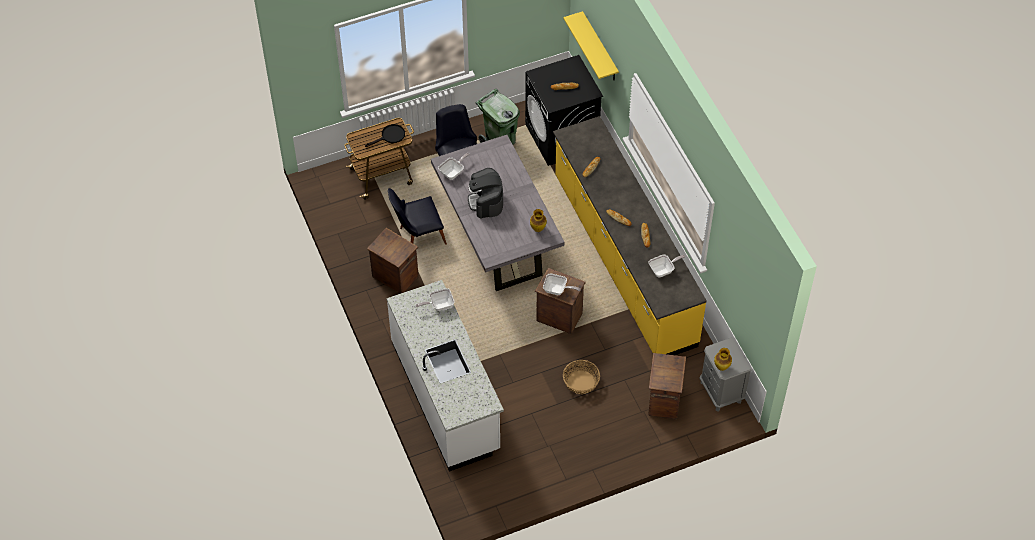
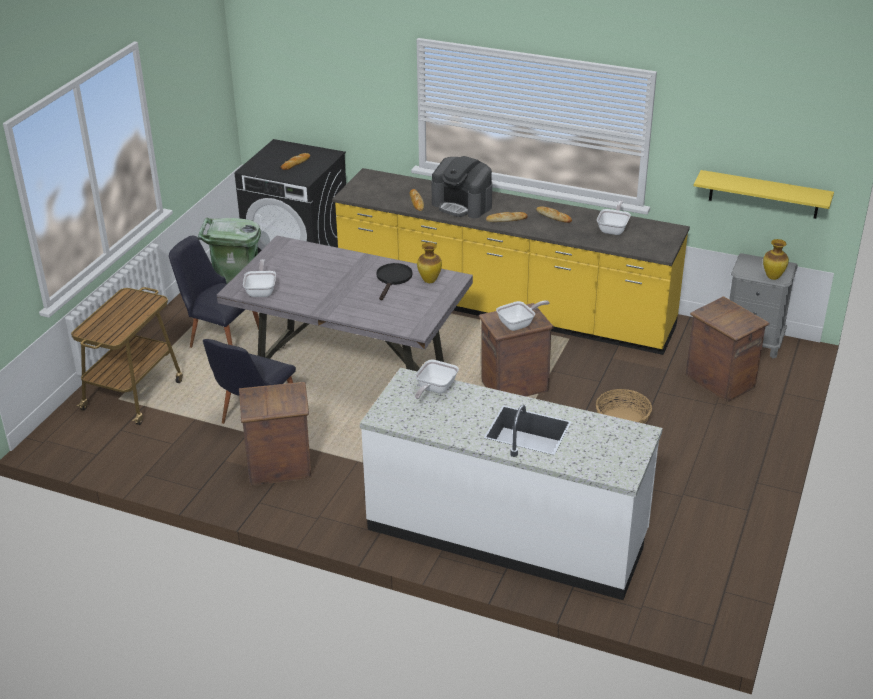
camera: 45 degrees left, 20 degrees down
(390, 136) = (133, 308): black frying pan -> black frying pan (393, 279)
(486, 201) = (337, 291): coffee machine -> coffee machine (462, 205)
(600, 48) = (322, 79): yellow shelf -> yellow shelf (764, 194)

